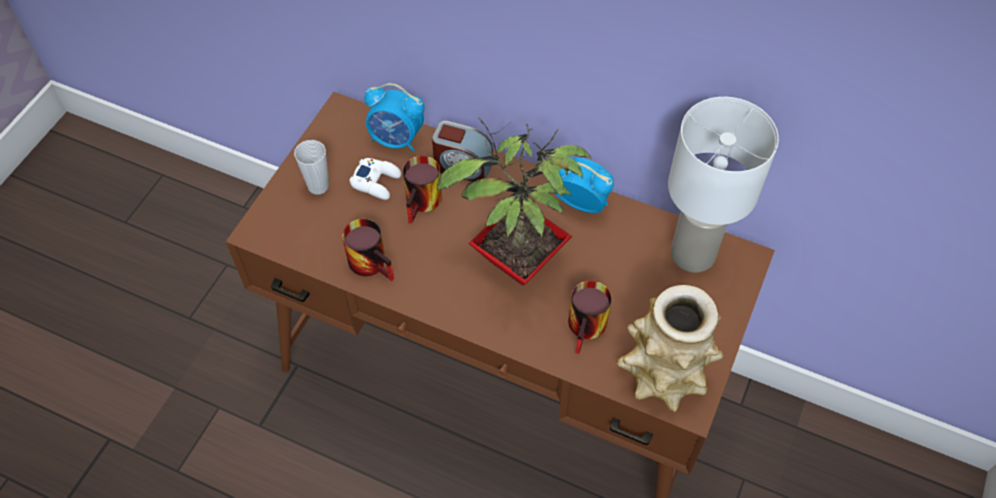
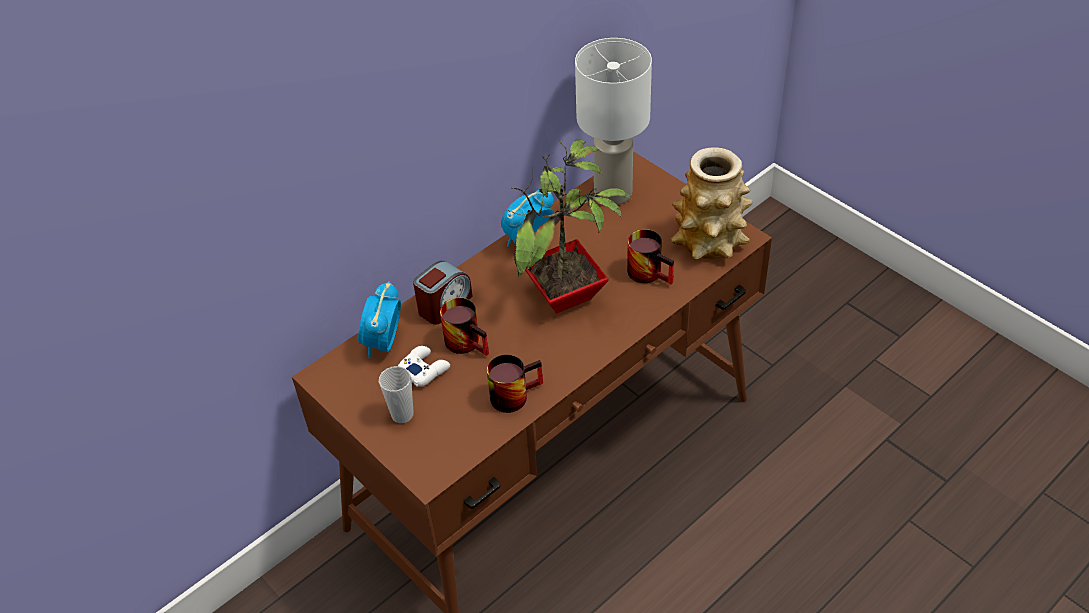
camera: 65 degrees left, 10 degrees down
(396, 139) = (383, 343): alarm clock -> alarm clock turned 150 degrees clockwise

